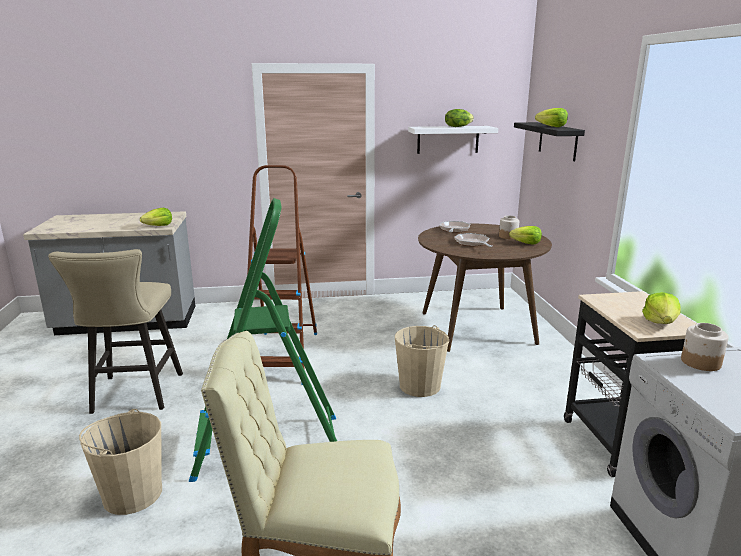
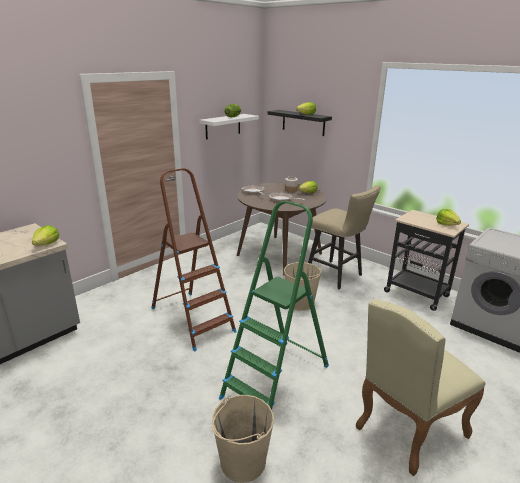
camera: 40 degrees left, 5 degrees up
(134, 396) = (126, 400): beige stool -> beige stool (337, 276)
(700, 362) = (492, 240): jar -> none

